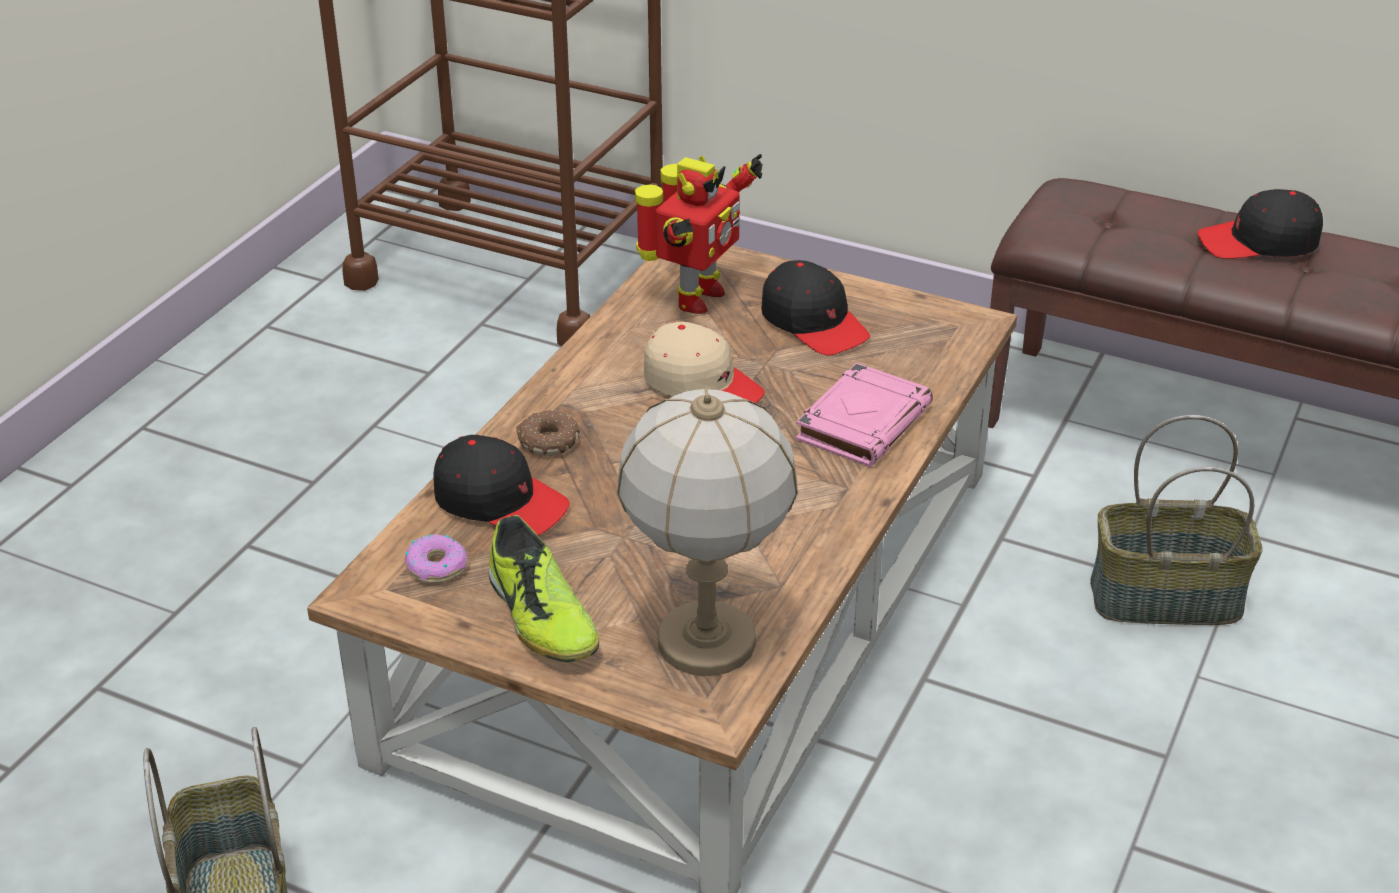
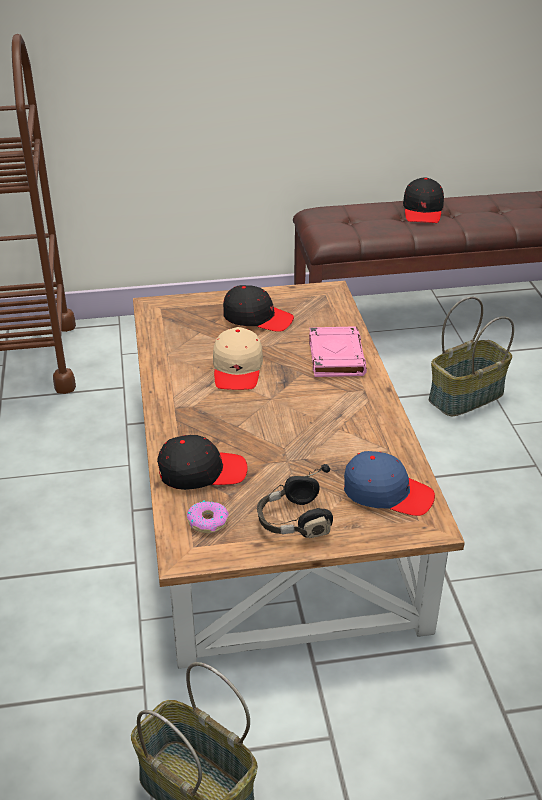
camera: 35 degrees left, 0 degrees up
(541, 617) = (294, 521): shoe -> black headphones
(547, 441) = (191, 429): donut -> none
(695, 298) = (184, 327): toy robot -> none
(702, 385) = (237, 369): beige cap -> beige cap turned 90 degrees clockwise
(707, 641) = (387, 493): table lamp -> blue cap
(1259, 242) = (423, 210): black cap -> black cap turned 45 degrees counterclockwise

